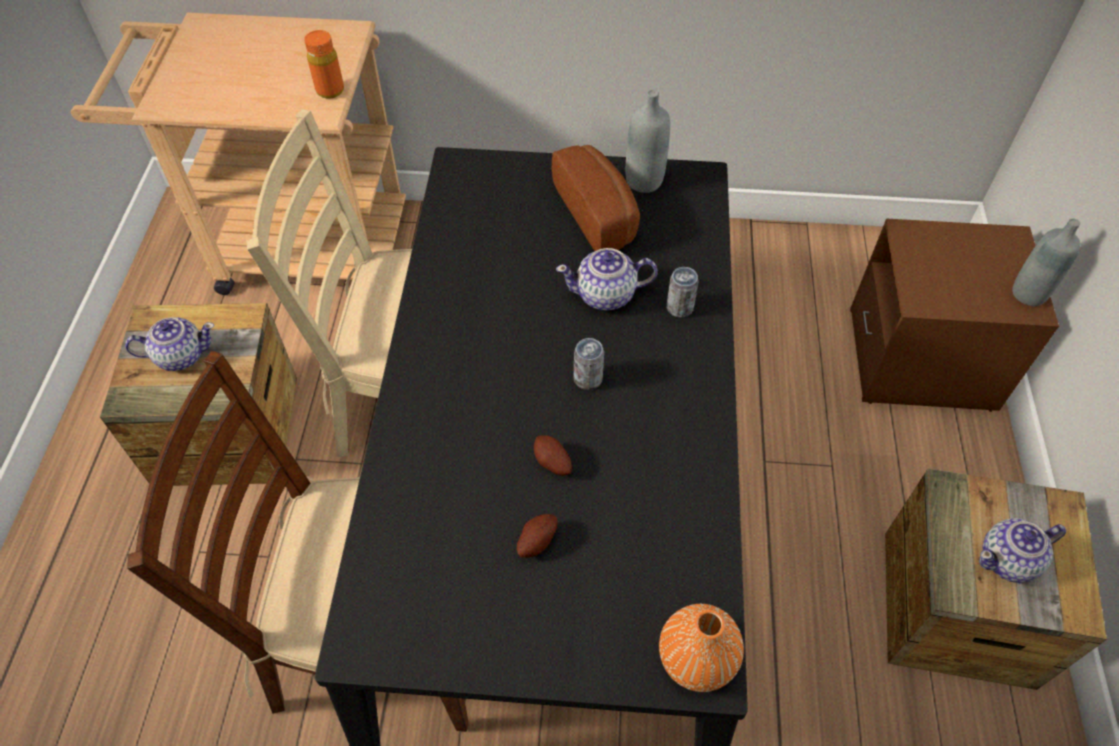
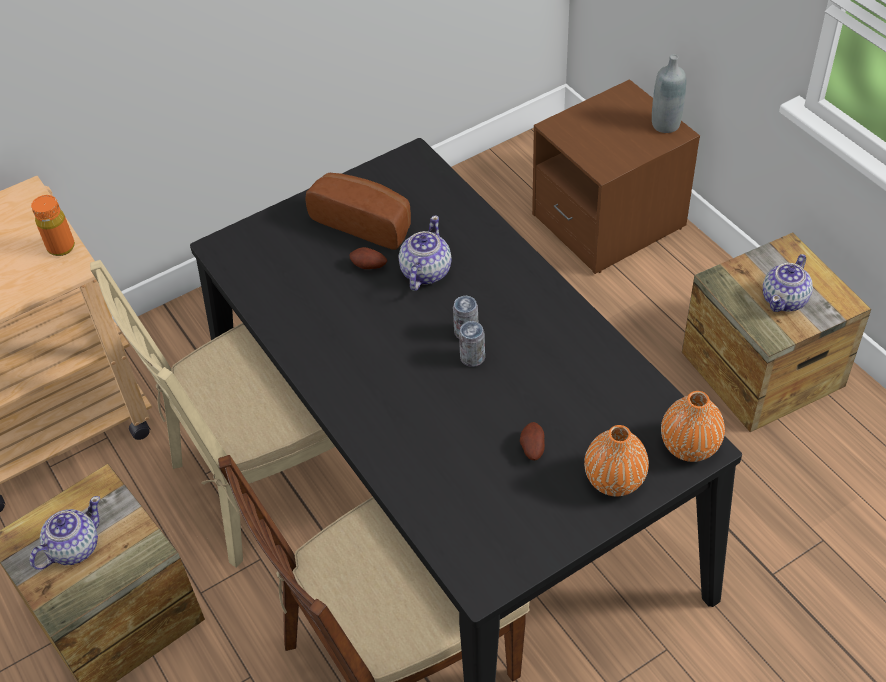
camera: 35 degrees left, 5 degrees down
(552, 463) = (495, 397): potato -> potato (368, 267)
(583, 636) = (614, 479): none -> orange vase
(606, 295) = (425, 272): teapot -> teapot turned 150 degrees clockwise
(644, 181) = (374, 181): grey bottle -> none
(679, 307) = (482, 251): can -> can (472, 358)

